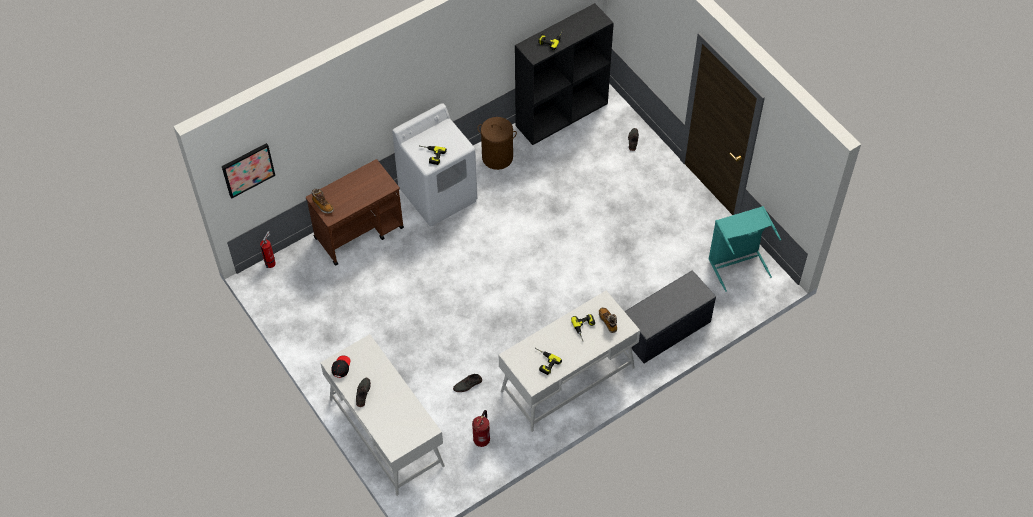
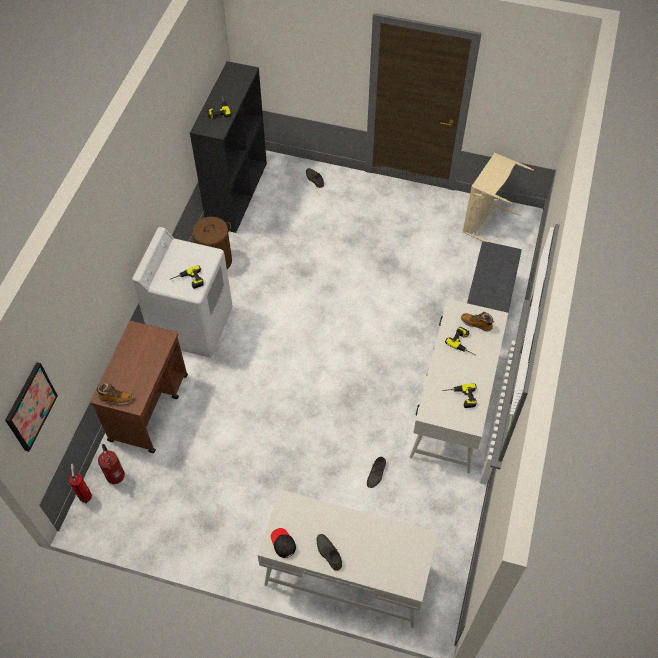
camera: 40 degrees left, 0 degrees up
(482, 439) = (436, 512): fire extinguisher -> fire extinguisher (115, 475)
(737, 263) = (485, 221): turquoise laundry basket -> beige laundry basket

